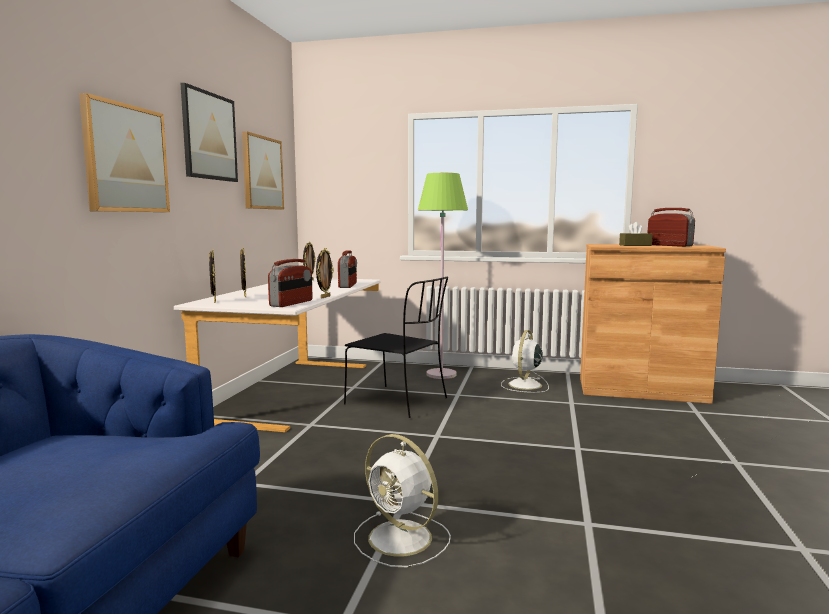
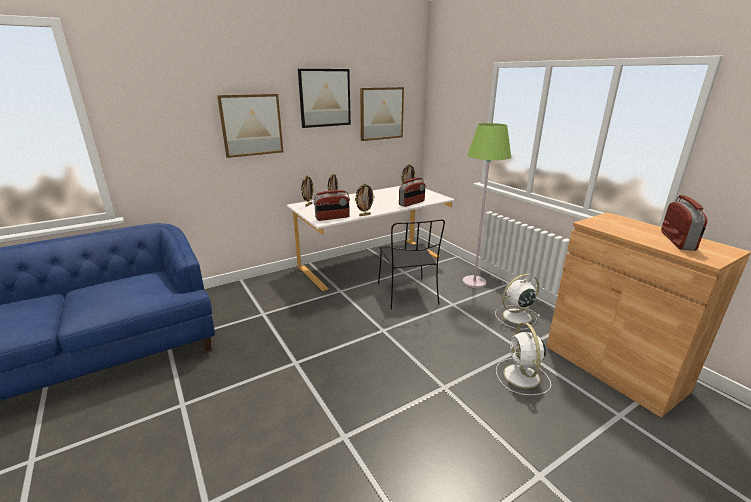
camera: 45 degrees right, 15 degrees up
(402, 539) = (260, 382): white fan -> white fan (522, 377)
(635, 245) = (636, 230): brown tissue box -> none

